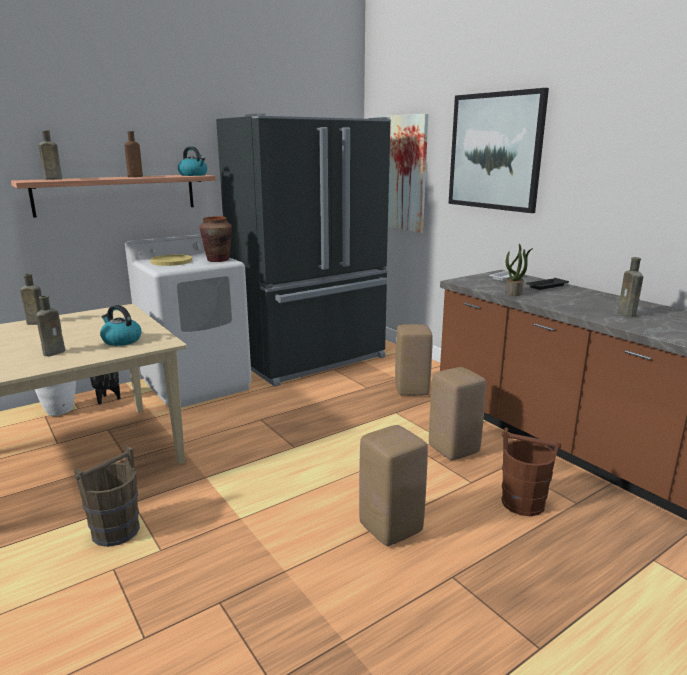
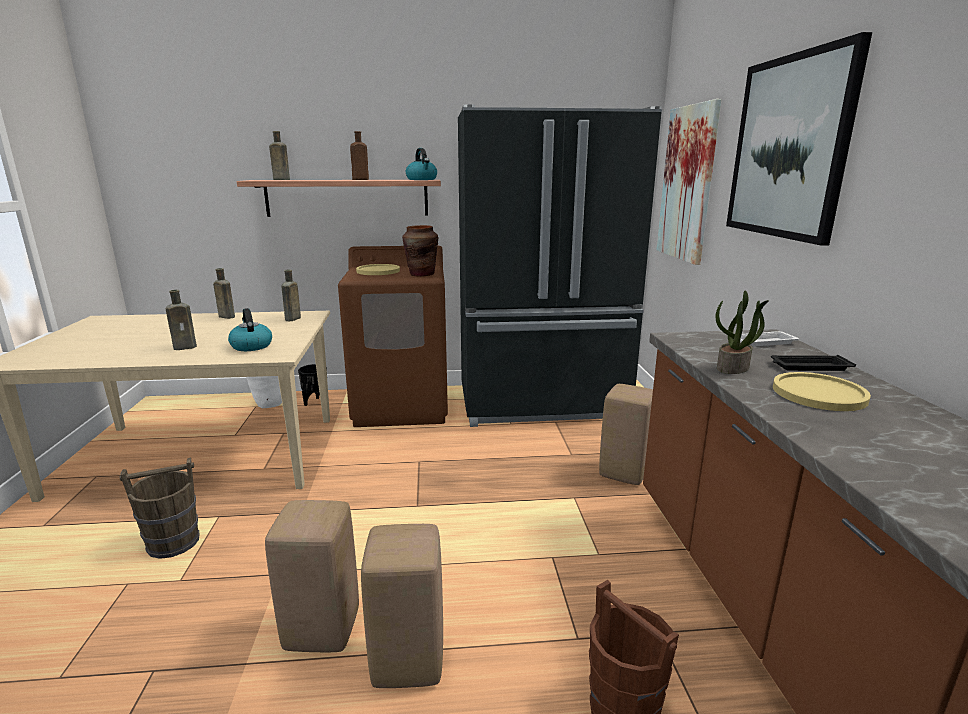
camera: 30 degrees right, 0 degrees up
(197, 384) = (402, 406): white washing machine -> brown washing machine
(455, 450) = (601, 578): beige stool -> beige stool (323, 630)
(568, 298) = (819, 393): none -> yellow plate
(627, 314) = (899, 448): brown bottle -> brown bottle (292, 319)

